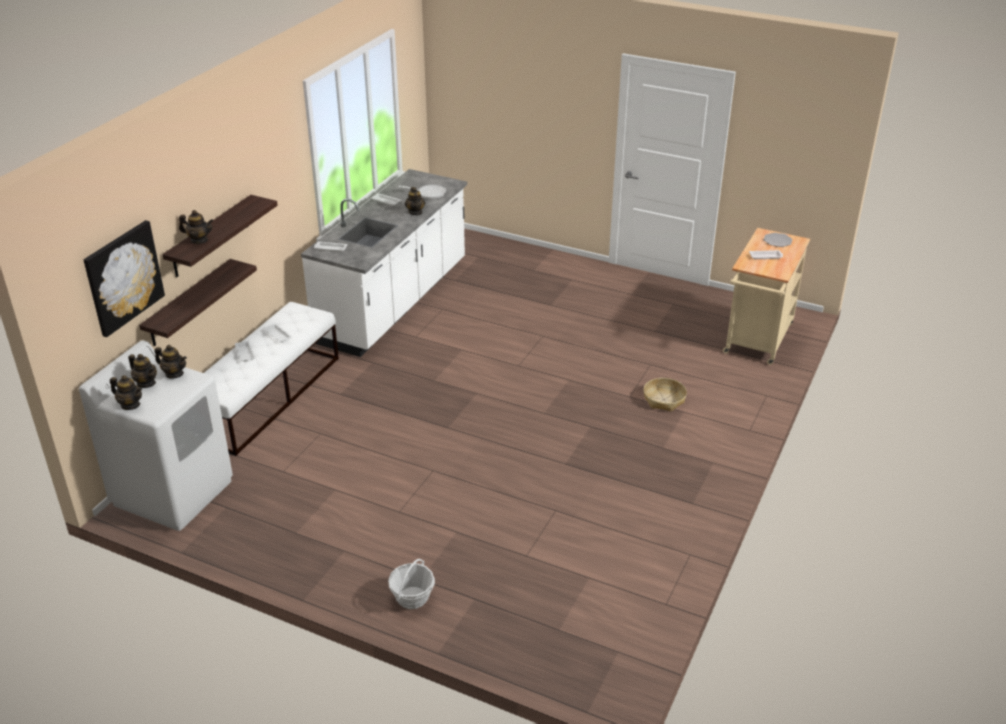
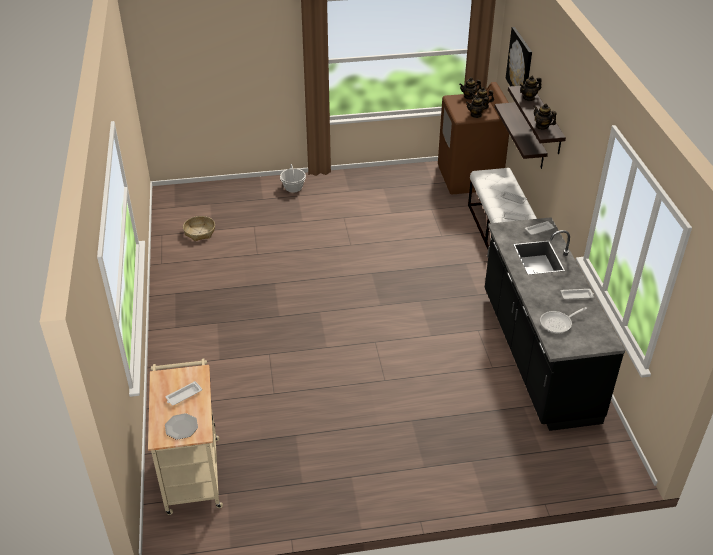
camera: 145 degrees right, 5 degrees up
(173, 492) = (469, 178): white washing machine -> brown washing machine
(394, 302) = (537, 355): white counter -> black counter
(415, 212) = (535, 295): teapot -> teapot (542, 126)
(663, 399) = (241, 363): basket -> basket (200, 232)

